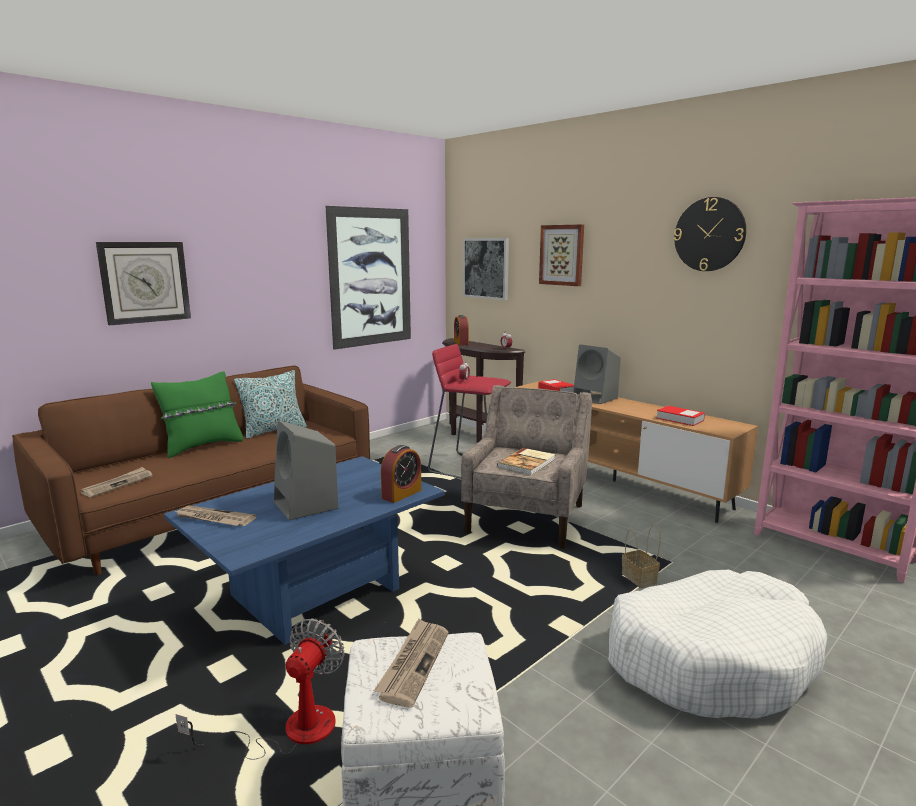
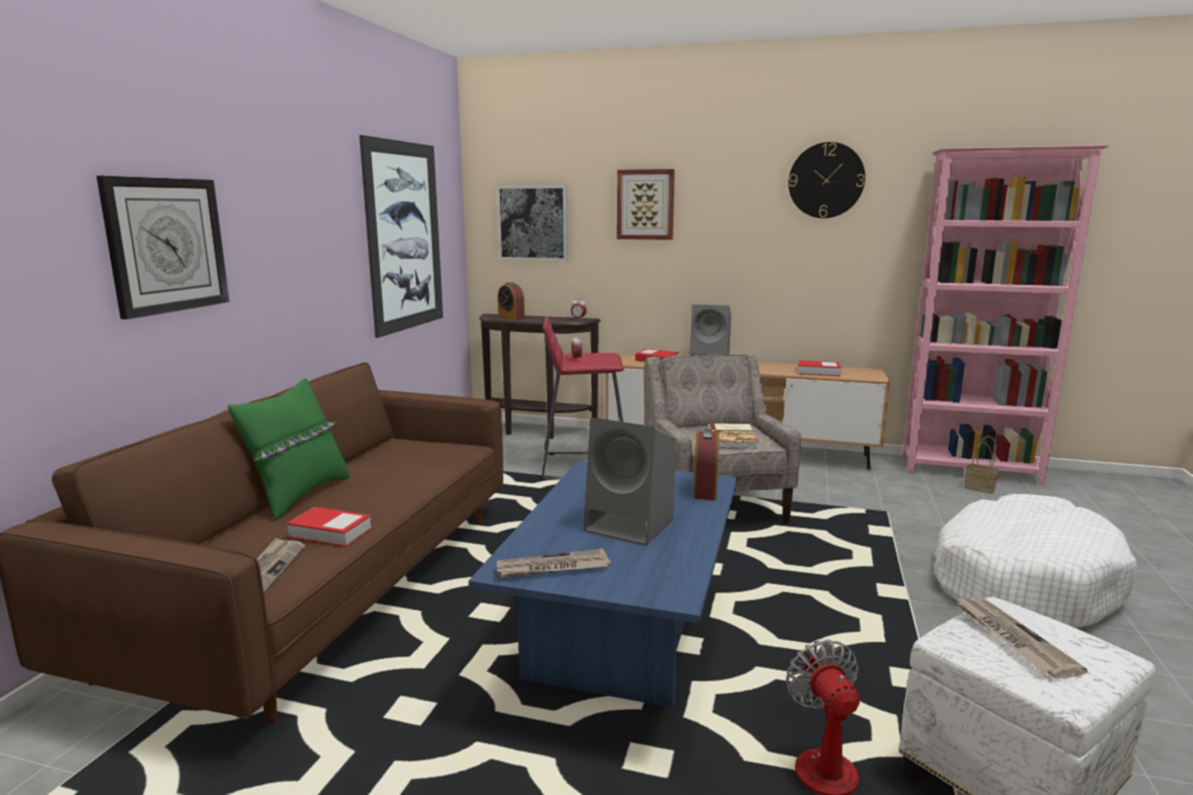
camera: 30 degrees left, 0 degrees up
(177, 471) = (330, 532): none -> book
(273, 430) = (367, 457): pillow -> none
(640, 579) = (885, 533): basket -> basket (980, 488)

